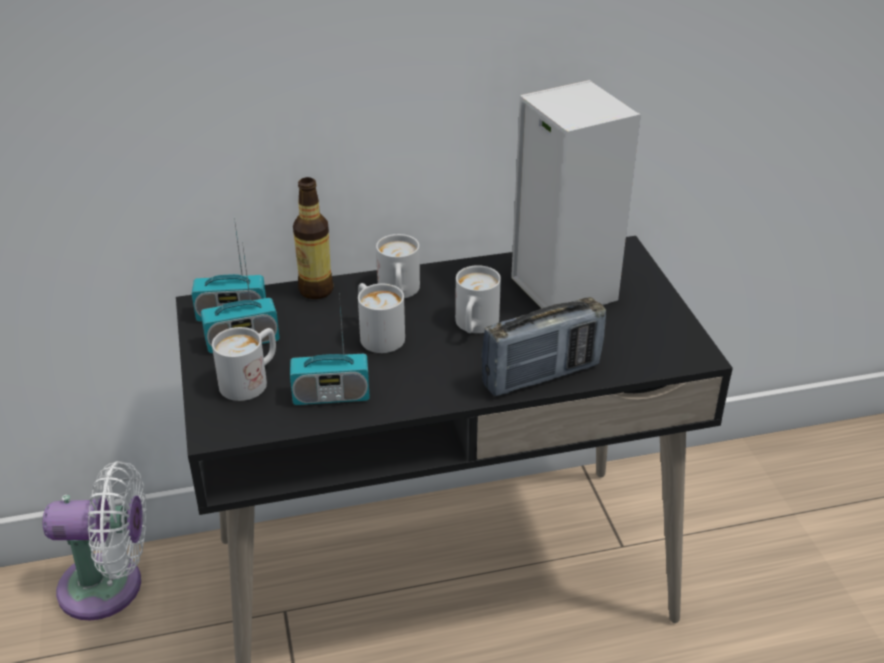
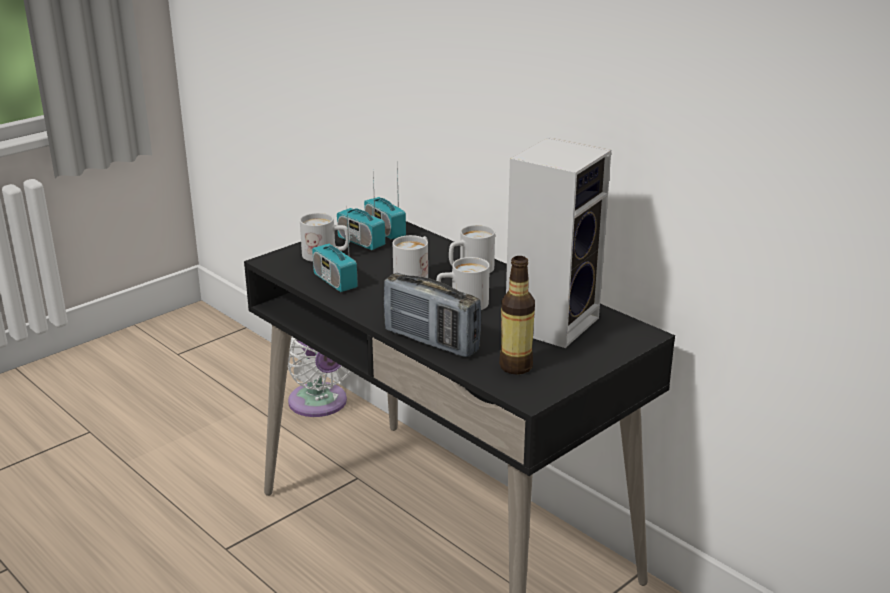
camera: 60 degrees right, 10 degrees down
(316, 290) = (440, 245): bottle -> bottle (515, 366)

